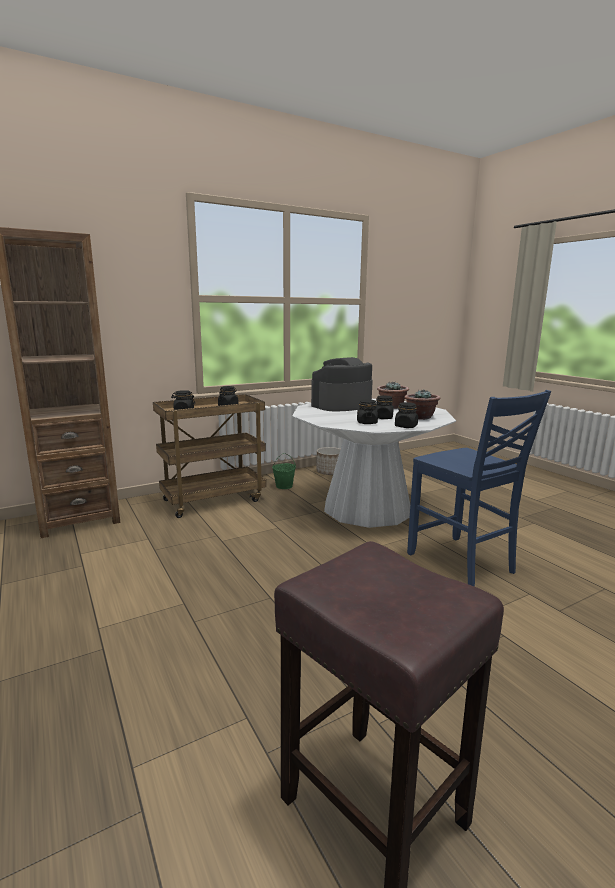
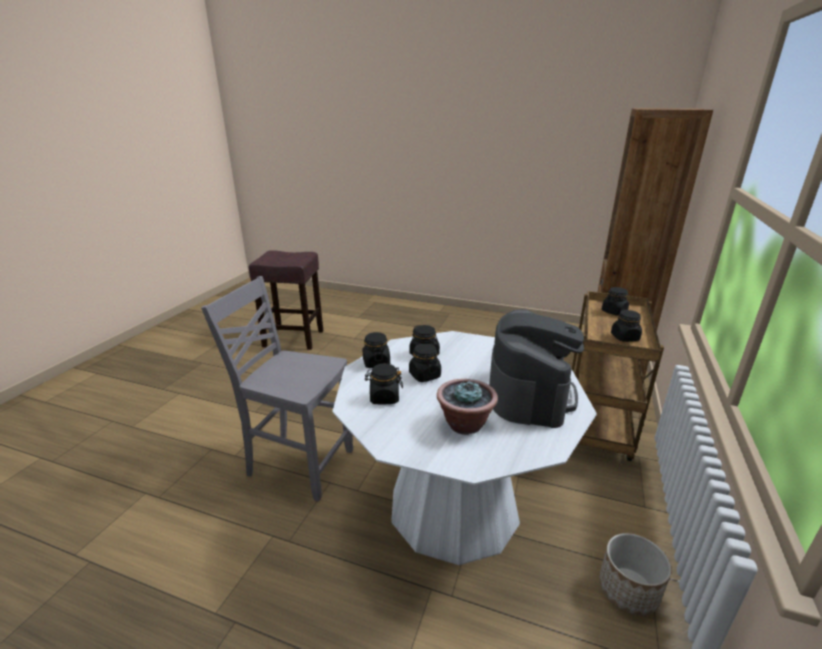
camera: 140 degrees right, 10 degrees up
(284, 486) = (599, 495): green bucket -> none
(420, 417) = (384, 397): potted plant -> black jar
(462, 563) = (299, 463): blue chair -> grey chair

